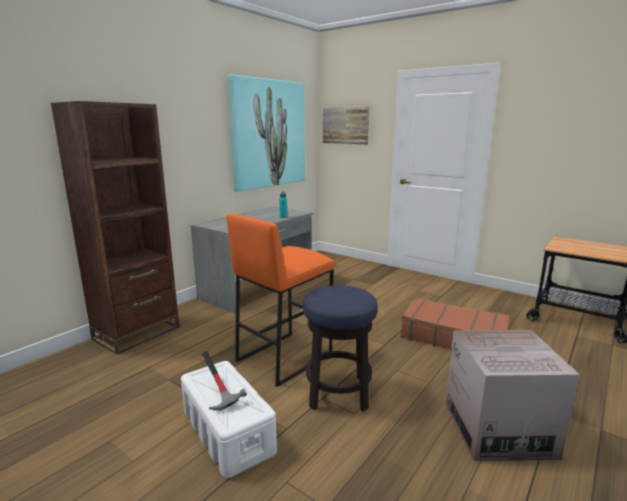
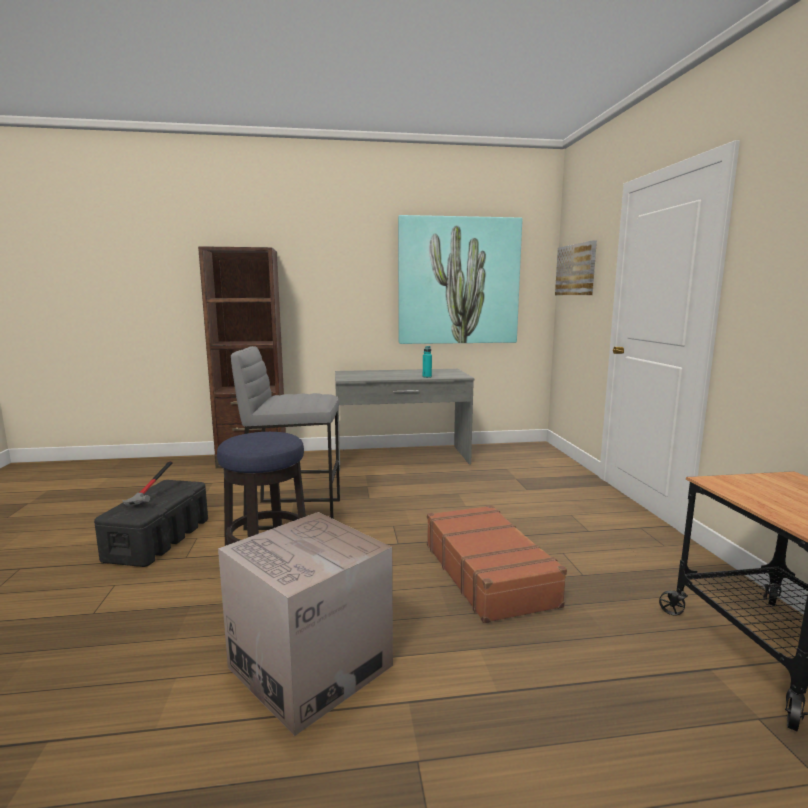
camera: 45 degrees right, 5 degrees down
(227, 431) = (159, 539): white storage box -> black storage box
(283, 357) = (295, 513): orange stool -> grey stool

